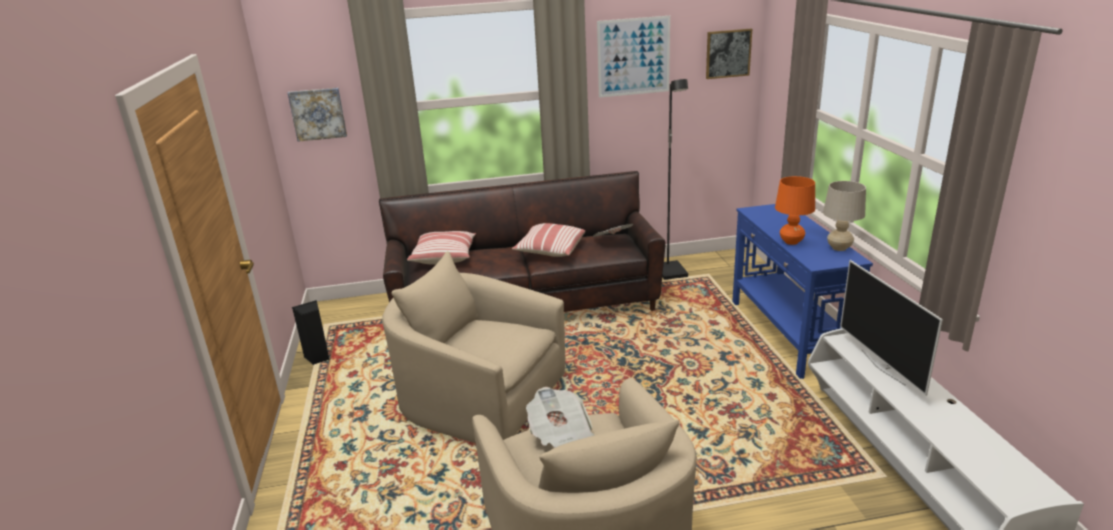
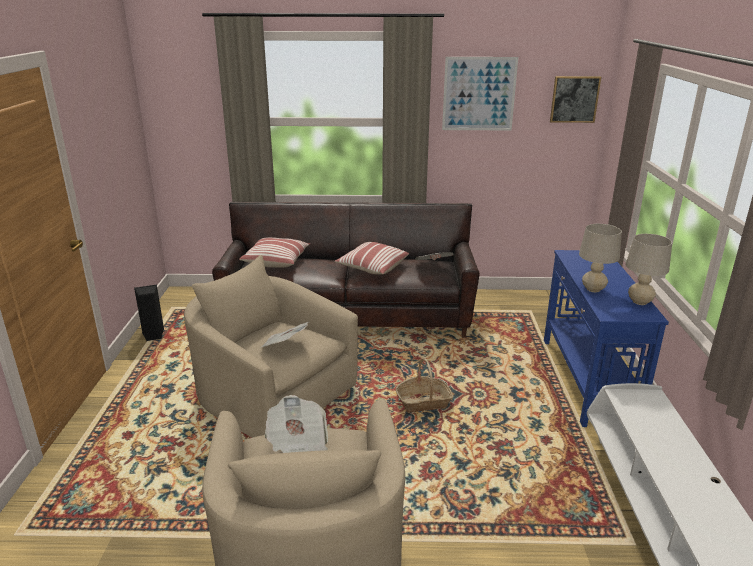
camera: 10 degrees right, 0 degrees up
(318, 114) = (185, 120): picture -> none
(497, 343) = (285, 346): none -> newspaper
(639, 380) = (423, 402): none -> basket
(672, 272) = (496, 304): black floor lamp -> none
(791, 242) = (593, 289): orange table lamp -> beige table lamp
(883, 367) = (655, 430): television -> none

